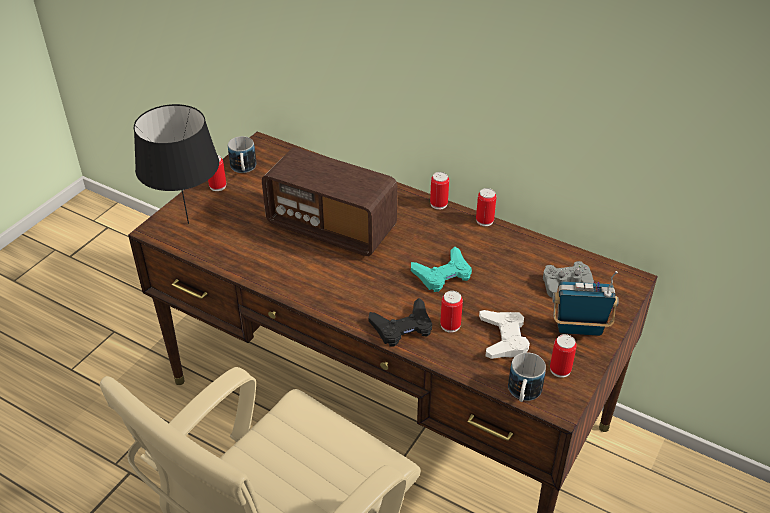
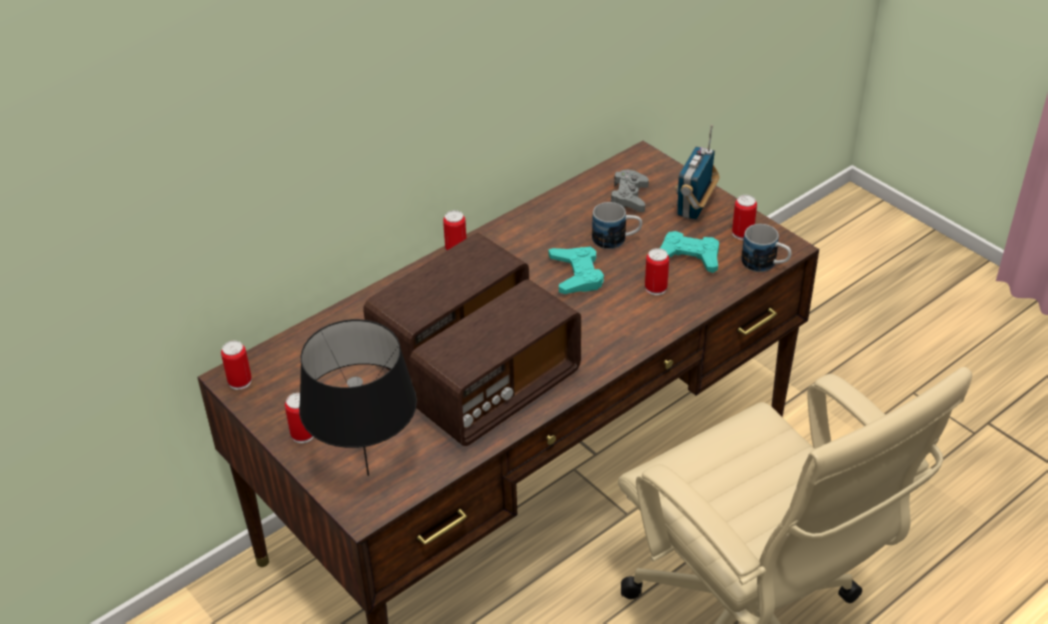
camera: 70 degrees left, 0 degrees up
(243, 169) = (281, 403): mug -> mug (616, 240)
(286, 264) = (498, 394): none -> radio
(402, 327) = (645, 322): black game controller -> none
(484, 220) = (504, 223): can -> can (240, 381)
(503, 338) = (688, 257): white game controller -> turquoise game controller

